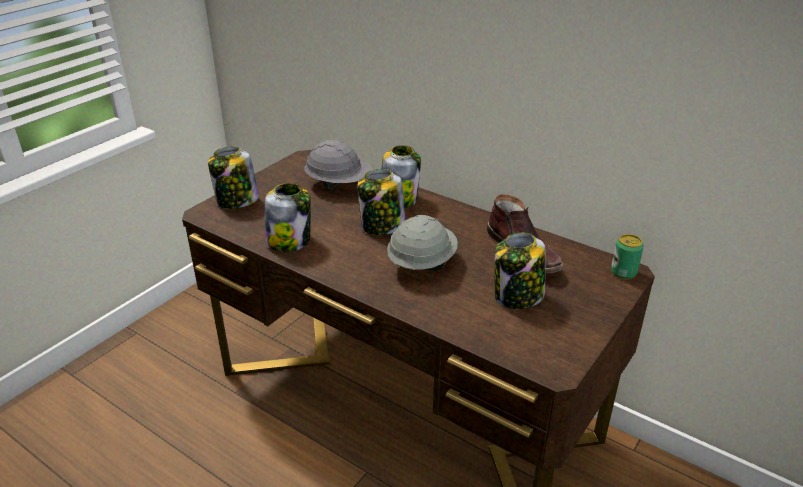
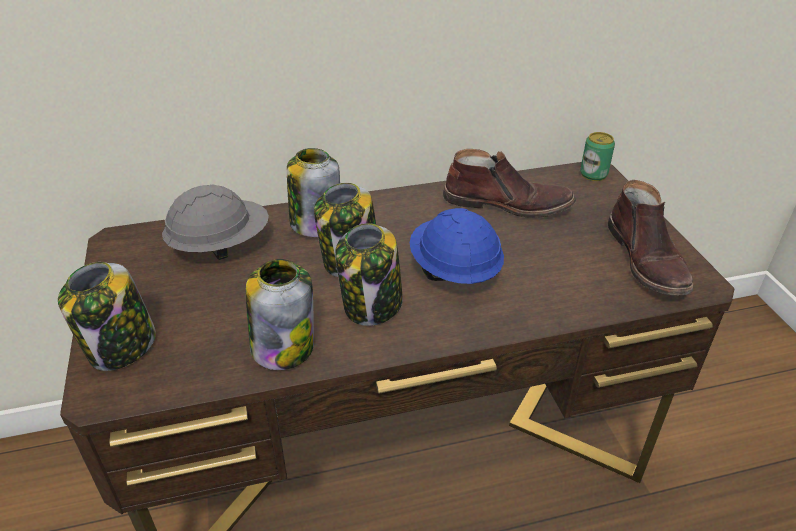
camera: 50 degrees left, 5 degrees up
(421, 264) = (454, 271): grey hard hat -> blue hard hat
(517, 297) = (573, 245): jar -> jar (372, 305)
(548, 335) = (647, 260): none -> brown boot

